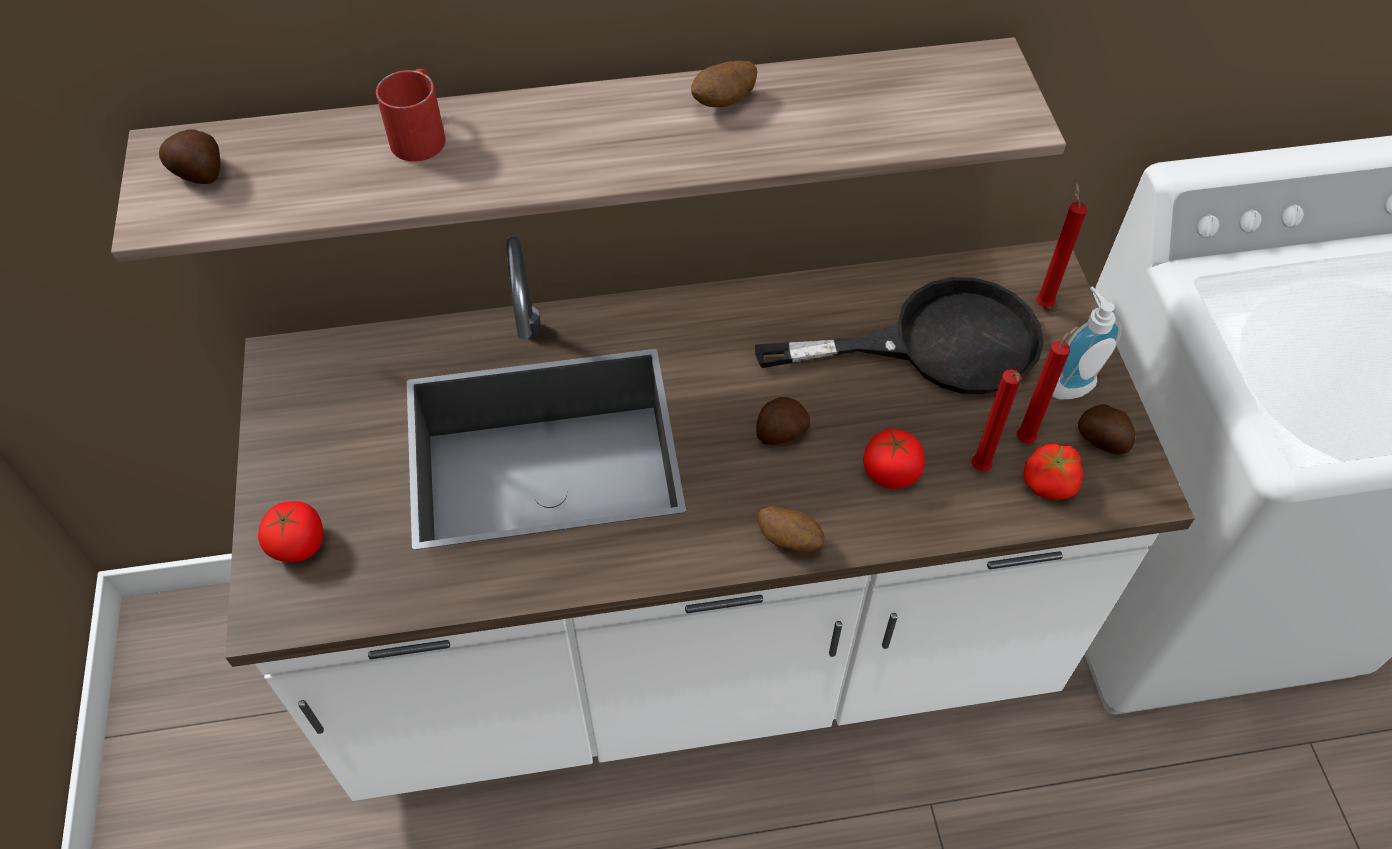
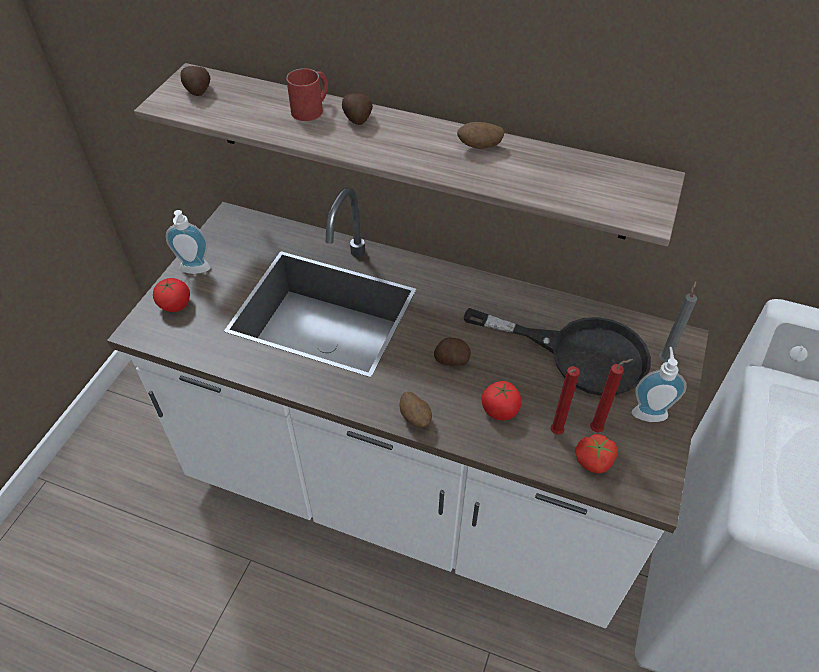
camera: 30 degrees right, 5 degrees down
(288, 475) = (194, 271): none -> soap dispenser
(1043, 303) = (664, 359): red candle -> grey candle
(1102, 441) = (646, 453): potato -> potato (357, 119)

